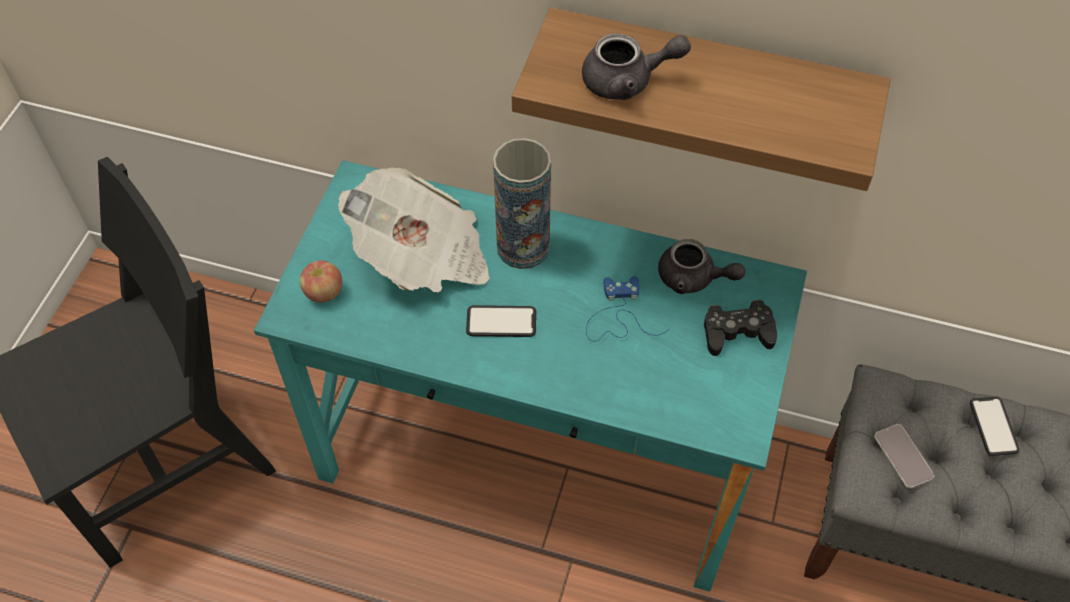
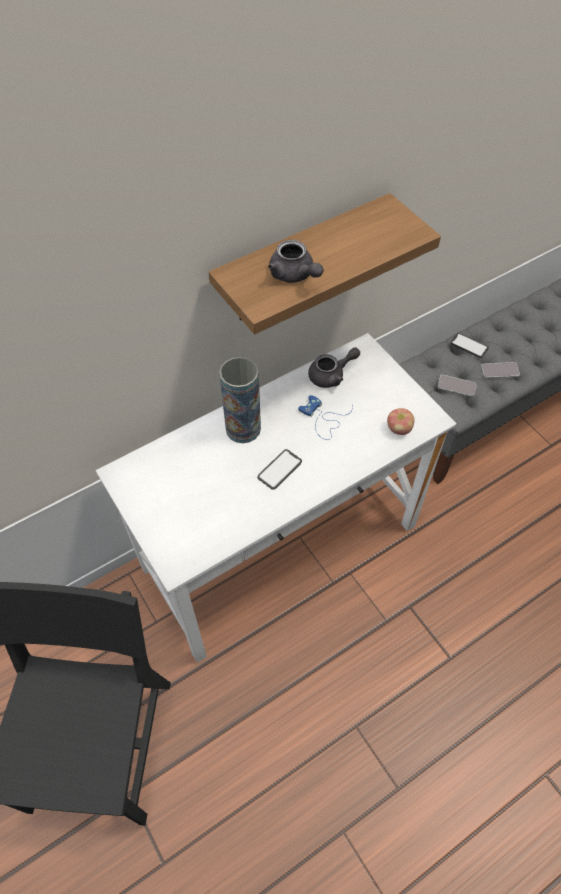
camera: 50 degrees left, 0 degrees up
(323, 292) = (178, 539): apple -> apple (399, 429)
(422, 257) = (202, 476): newspaper -> none
(536, 454) = (279, 545): turquoise desk -> white desk
(627, 81) = (294, 275): grey teapot -> grey teapot turned 105 degrees clockwise
(737, 333) = (377, 381): black game controller -> none
(993, 494) = (500, 371): none -> phone

